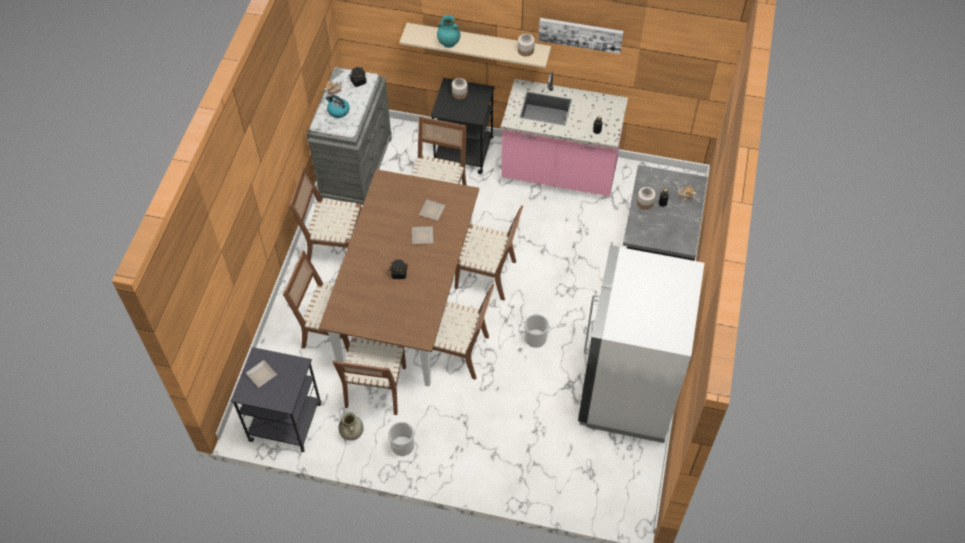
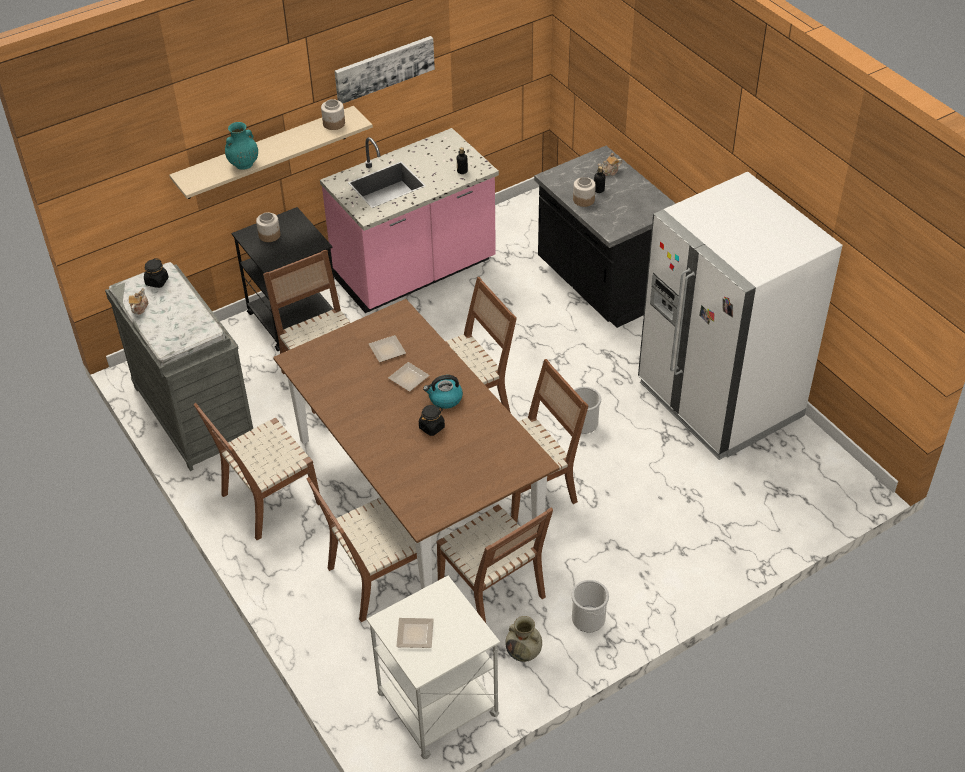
camera: 45 degrees left, 10 degrees down
(284, 421) = (436, 706): black cart -> white cart
(338, 111) = (171, 322): kettle -> kettle (445, 399)

